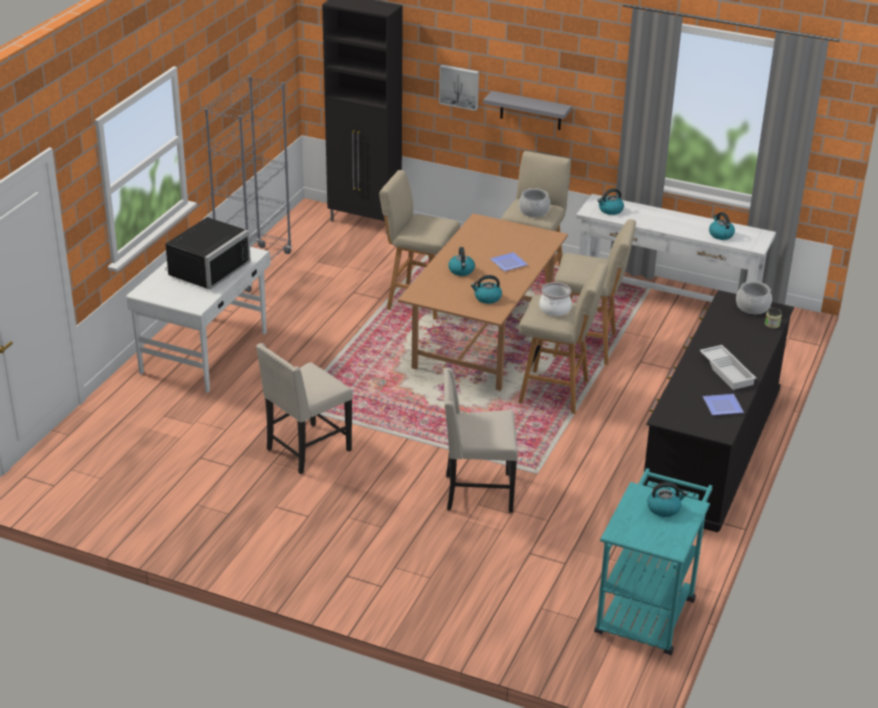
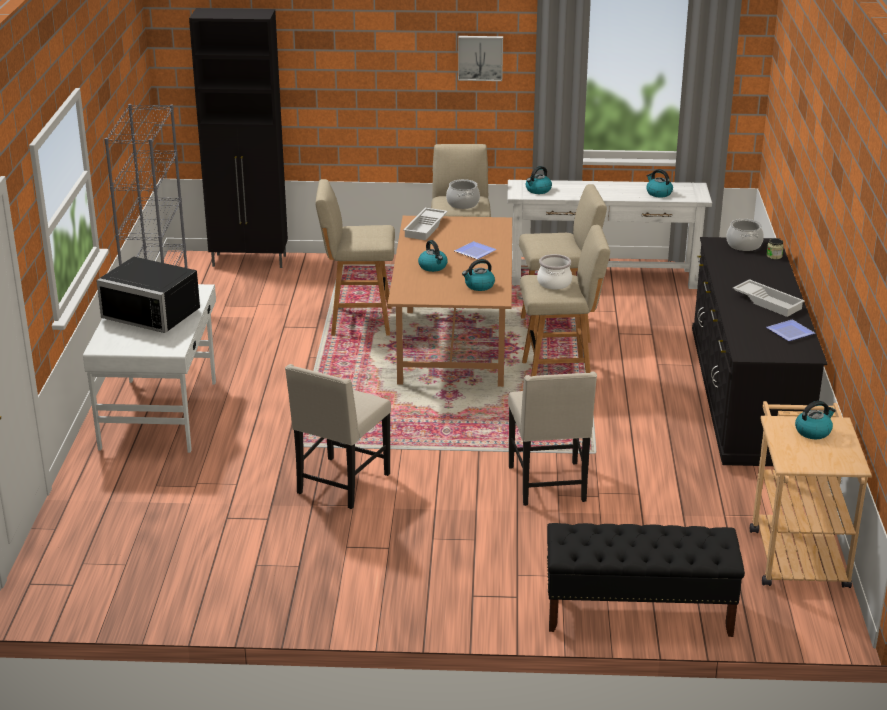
camera: 20 degrees left, 5 degrees down
(205, 268) = (155, 312): black microwave -> black microwave turned 105 degrees clockwise
(459, 86) = (346, 90): picture -> picture (480, 57)
(470, 627) = (637, 613): none -> black bench
(476, 493) = (549, 485): beige chair -> beige chair turned 75 degrees counterclockwise
(483, 230) = (426, 228): none -> white tray
(530, 111) = (428, 103): grey shelf -> none
(648, 609) = (796, 551): turquoise cart -> beige cart

